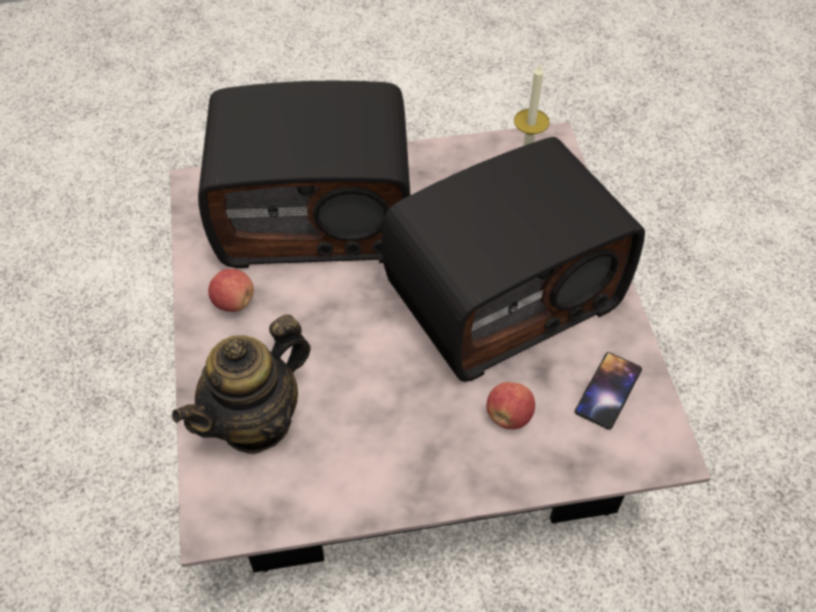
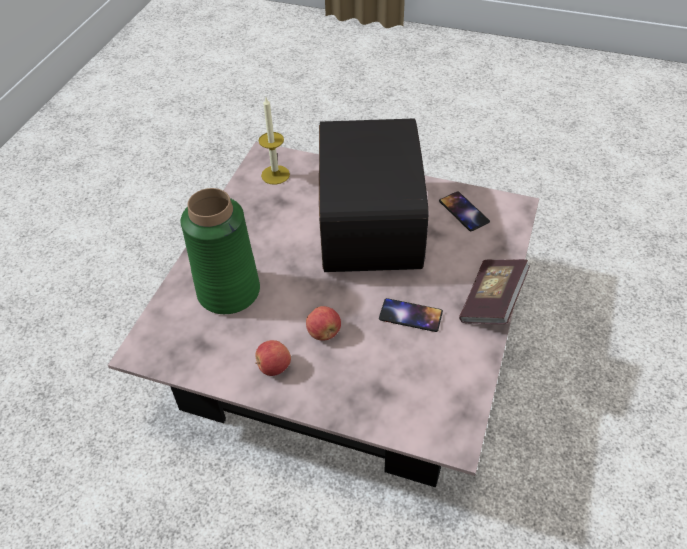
camera: 60 degrees left, 5 degrees down
(256, 421) = (385, 389): teapot -> none
(316, 213) = (228, 291): radio -> green vase
(382, 402) = (410, 315): none -> phone
(459, 486) = (492, 302): none -> book
(508, 416) = (456, 260): apple -> apple (324, 333)

